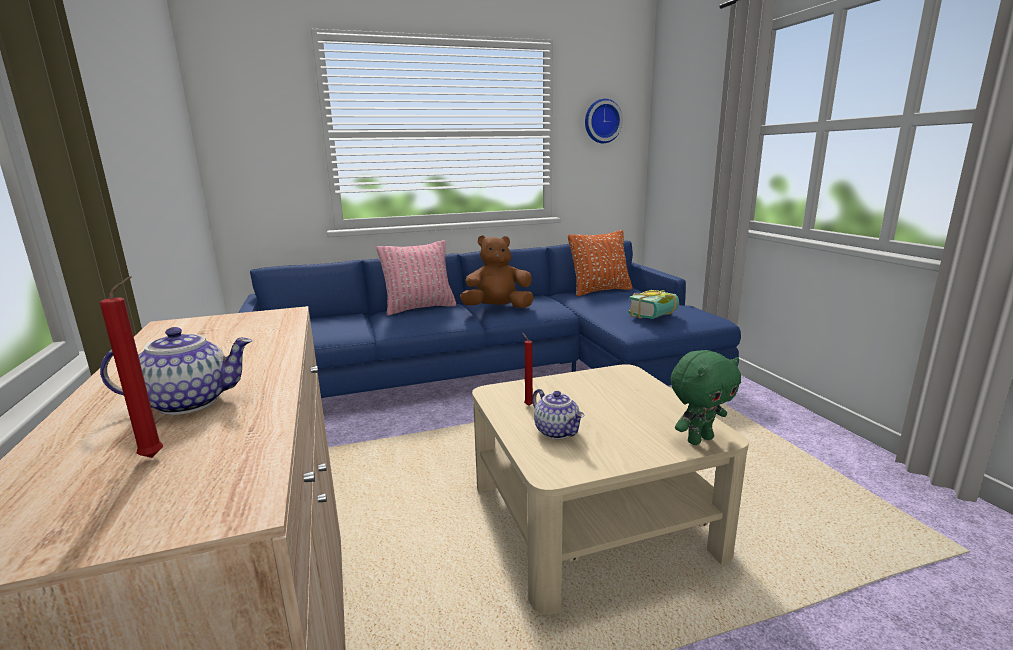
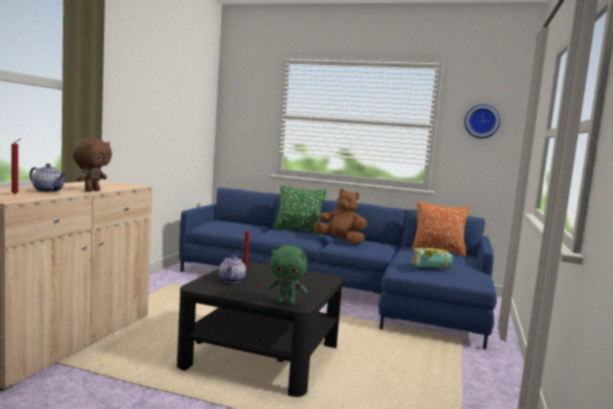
camera: 35 degrees right, 10 degrees down
(269, 360) = (91, 190): none -> brown plush toy
(419, 308) = (298, 231): pink pillow -> green pillow
(592, 517) = (263, 355): beige coffee table -> black coffee table

